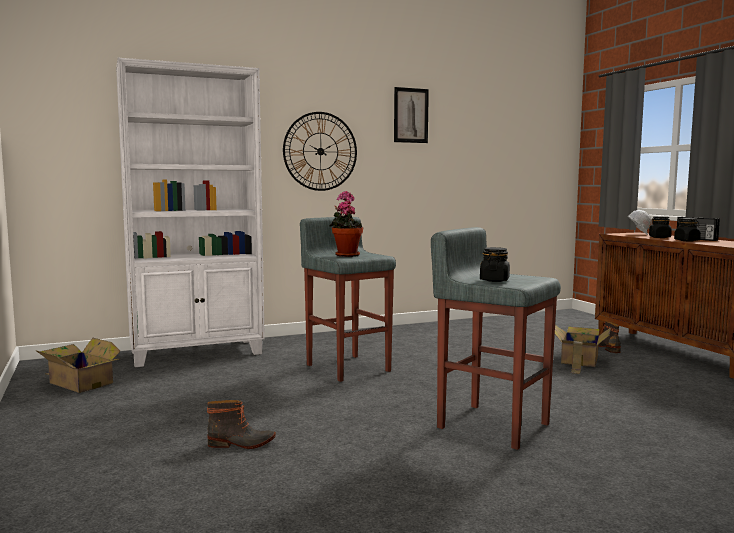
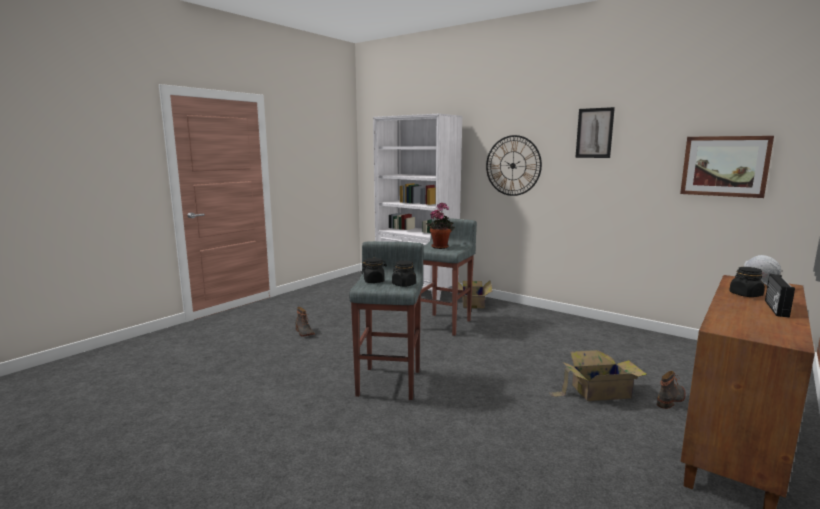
camera: 60 degrees right, 5 degrees up
(80, 382) = (346, 287): cardboard box -> cardboard box (473, 303)
(513, 152) = (724, 166): none -> picture
(687, 241) = (734, 305): black jar -> black jar (404, 284)

